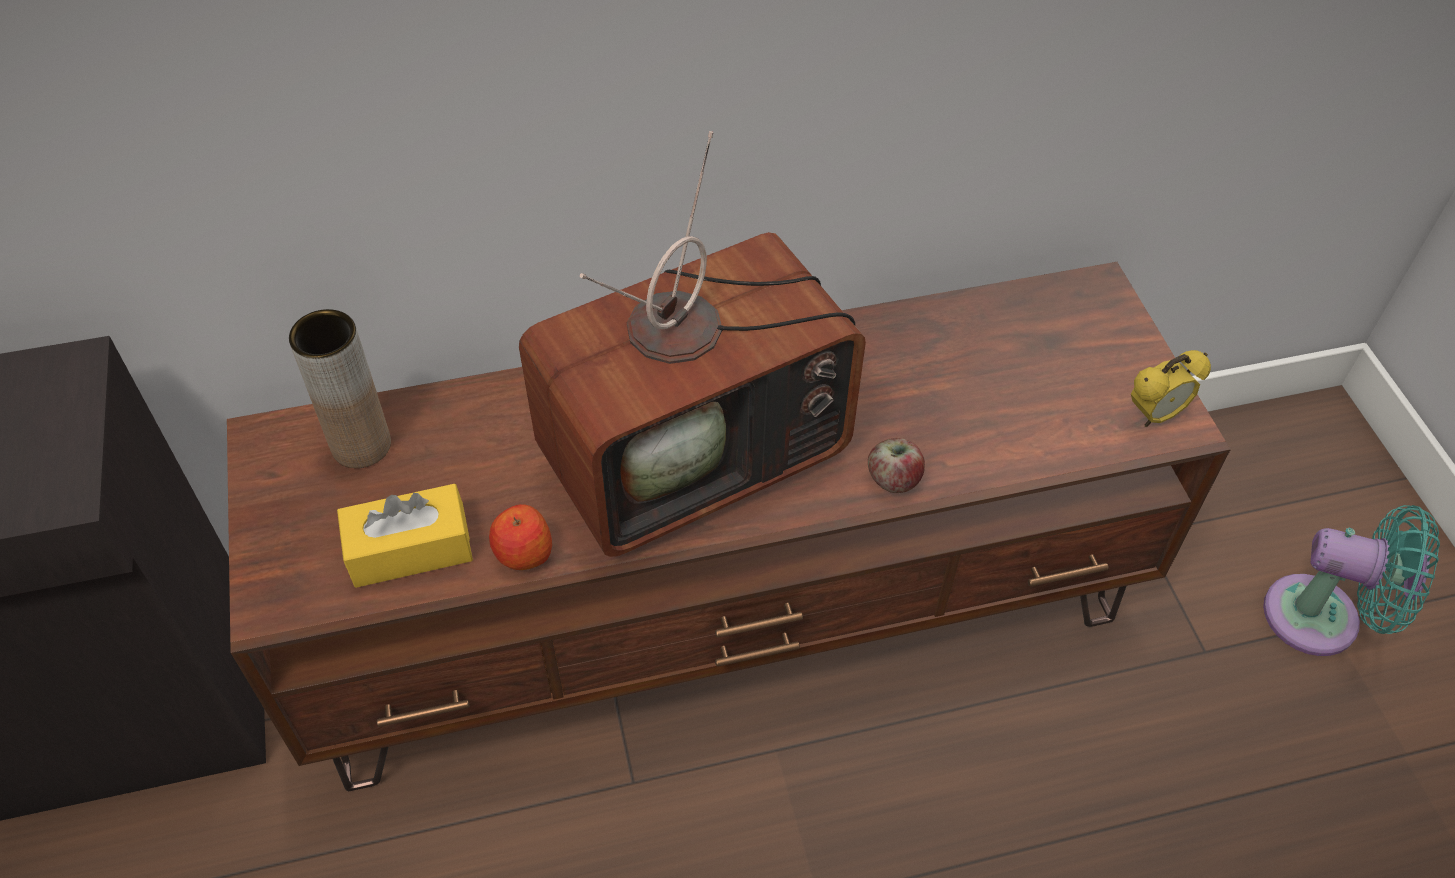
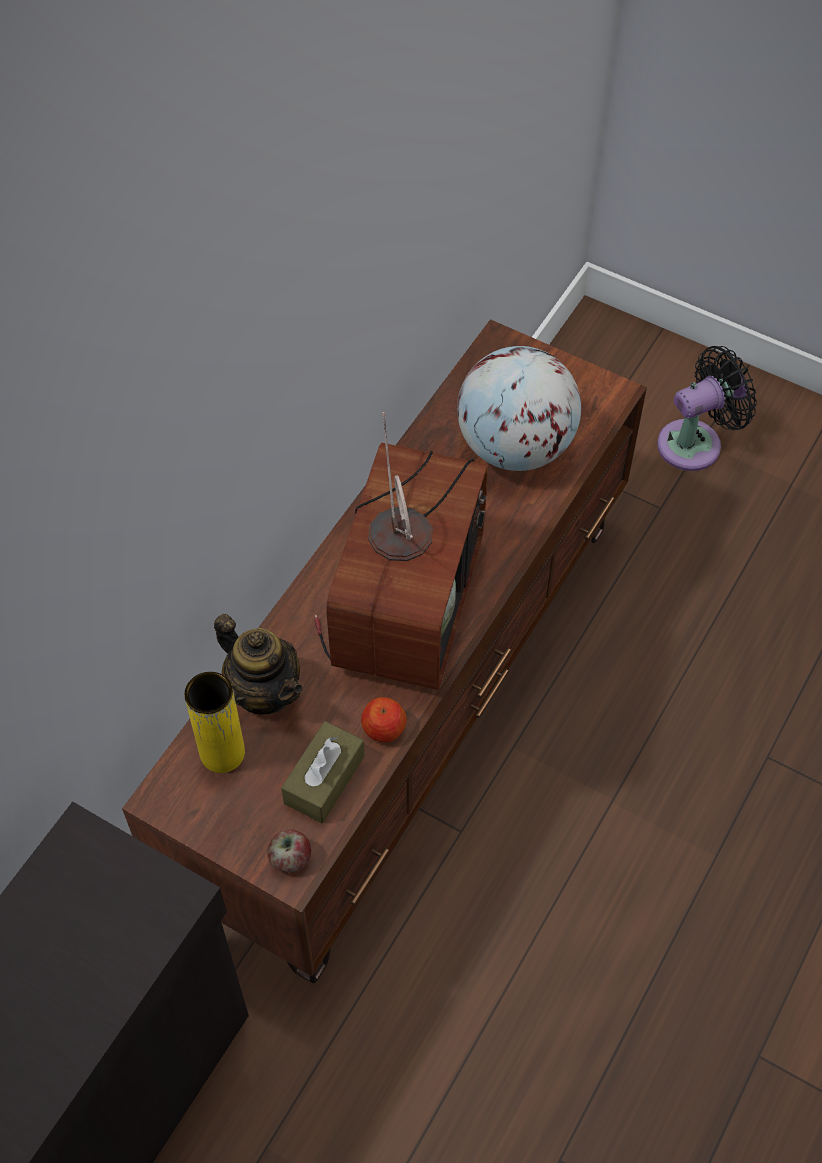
camera: 45 degrees left, 5 degrees up
(361, 445) = (222, 753): brown vase -> yellow vase
(410, 549) = (324, 779): yellow tissue box -> brown tissue box
(466, 423) = (264, 691): none -> teapot
(894, 479) = (516, 533): apple -> apple (290, 858)
(996, 397) = (515, 447): none -> globe
(1155, 415) = (597, 396): alarm clock -> none
(1322, 619) = (695, 443): turquoise fan -> black fan

